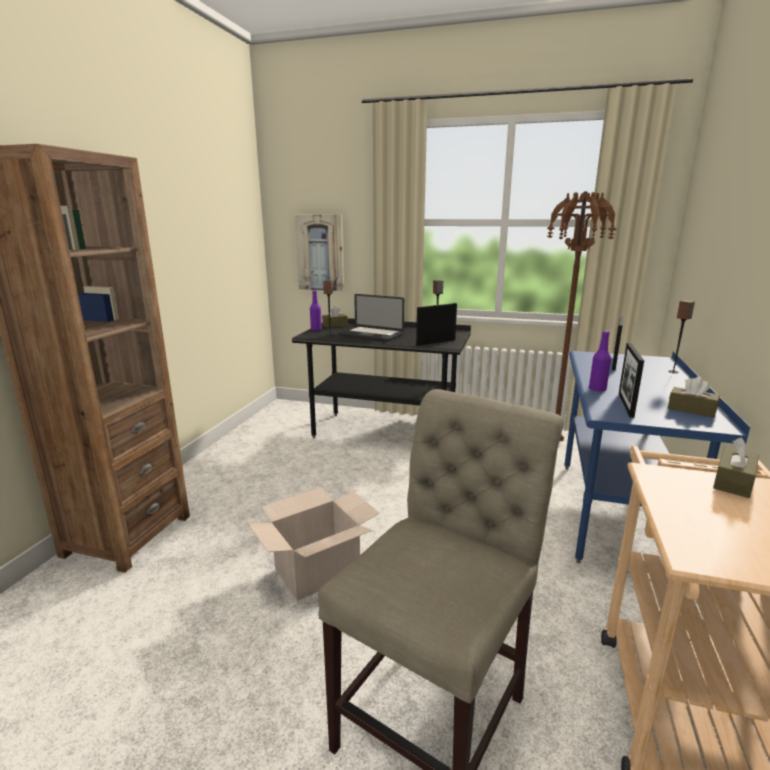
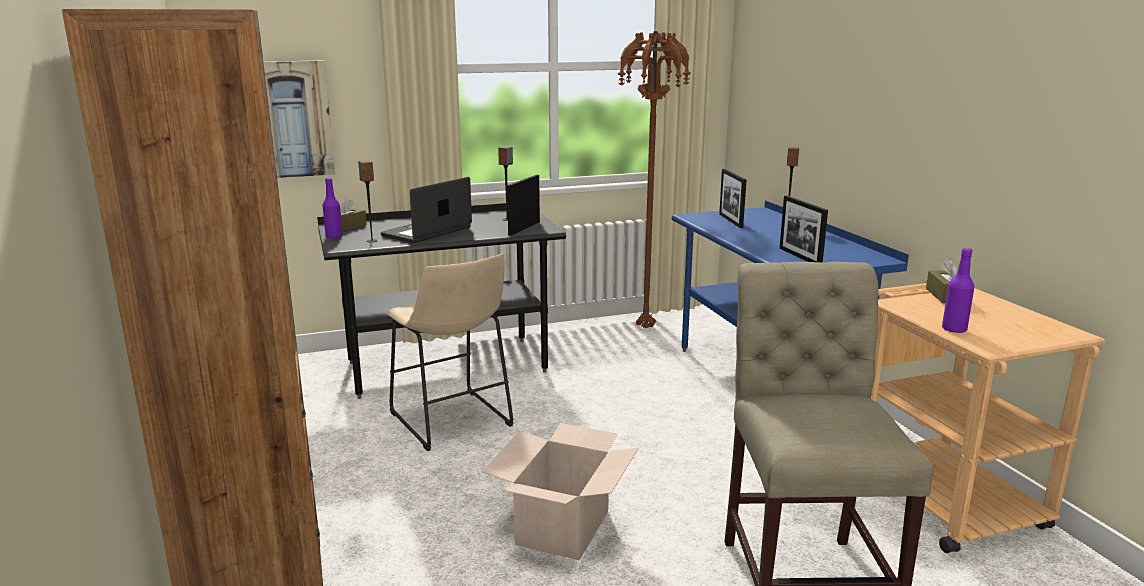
camera: 35 degrees left, 0 degrees up
(343, 470) = (453, 422): none -> beige stool
(371, 335) = (427, 232): laptop -> laptop turned 135 degrees clockwise
(597, 389) = (758, 248): purple bottle -> purple bottle (954, 329)
(691, 410) = (848, 251): brown tissue box -> none

